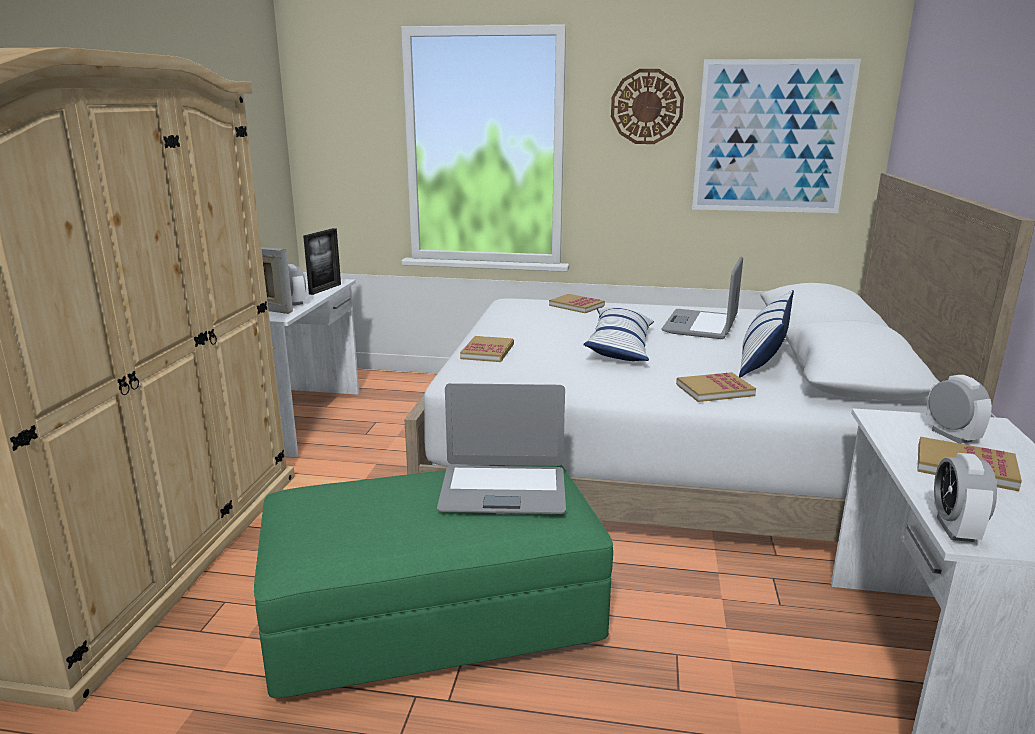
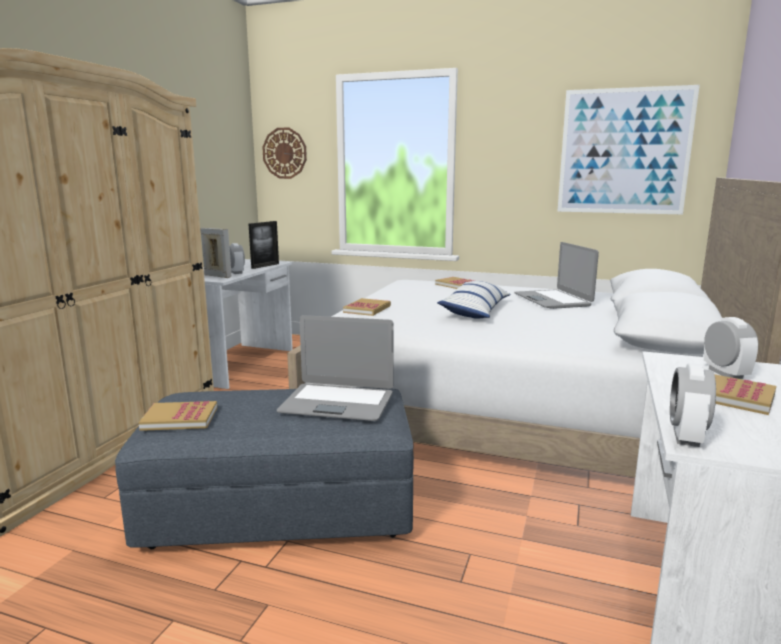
camera: 10 degrees right, 5 degrees down
(434, 617) = (280, 506): green ottoman -> grey ottoman
(646, 107) = (520, 129): wall clock -> wall clock (284, 153)
(701, 325) = (552, 300): laptop -> laptop turned 45 degrees counterclockwise
(714, 390) = (537, 340): book -> book (180, 418)
(762, 358) = (593, 322): pillow -> none

